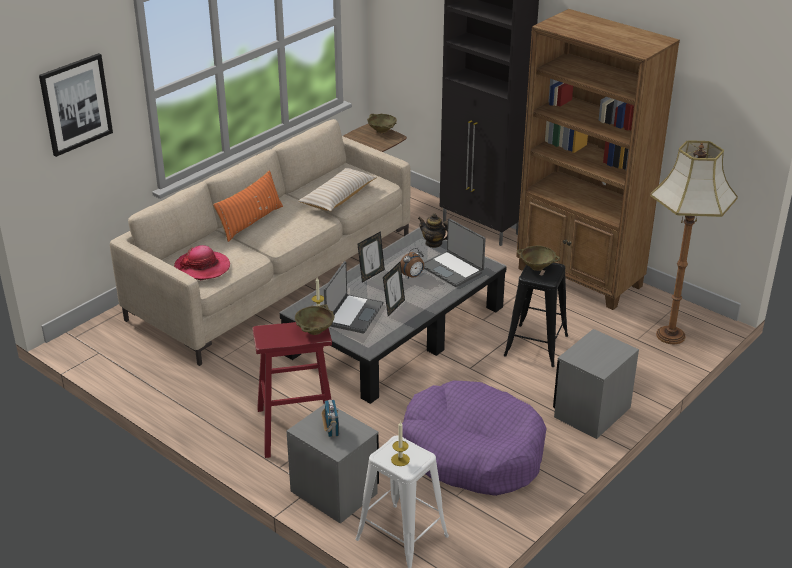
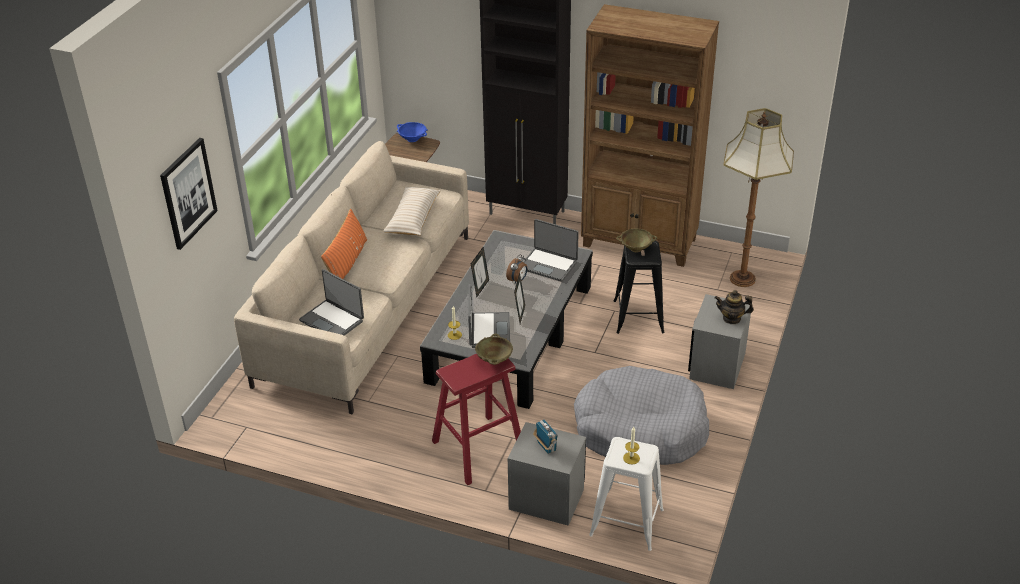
camera: 20 degrees left, 5 degrees up
(202, 267) = (332, 320): hat -> laptop
(382, 130) = (412, 139): beige bowl -> blue bowl
(433, 243) = (517, 243): teapot -> teapot (731, 318)
(472, 452) = (640, 429): purple dog bed -> grey dog bed

